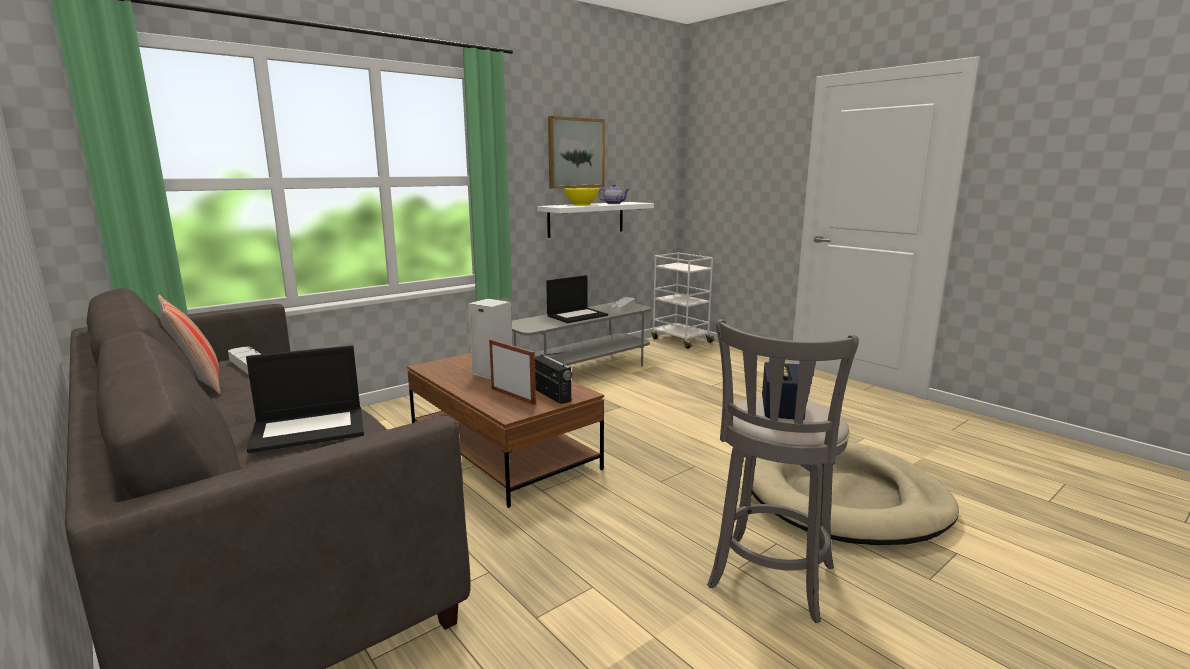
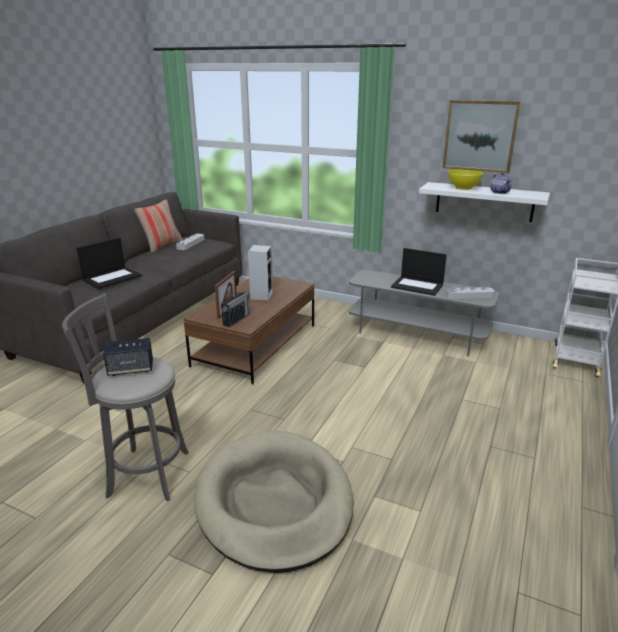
camera: 65 degrees right, 10 degrees up
(310, 428) = (112, 278): laptop -> laptop turned 90 degrees counterclockwise

